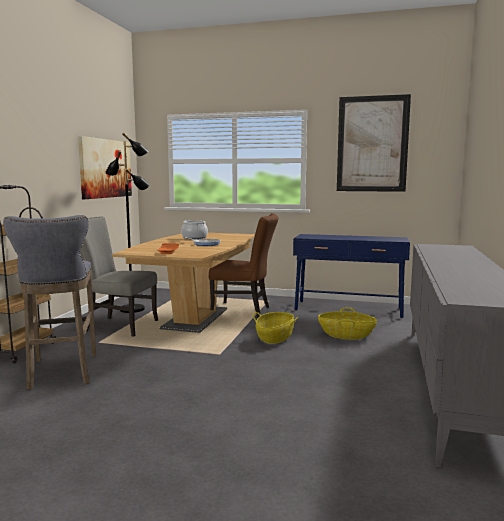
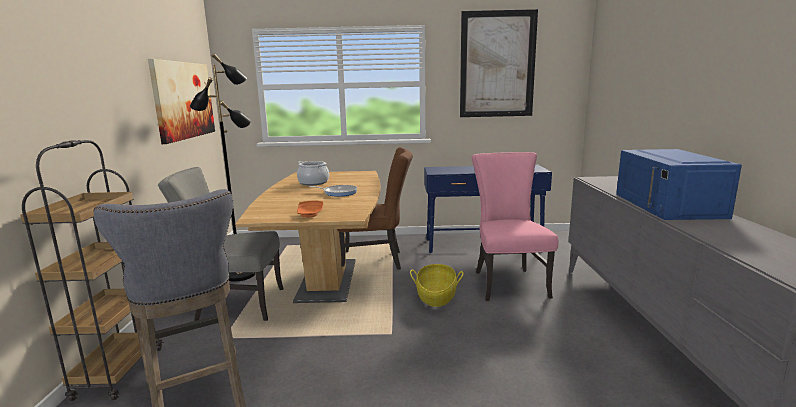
camera: 15 degrees left, 5 degrees up
(346, 335) = (508, 282): basket -> pink chair
(457, 262) = (668, 205): none -> blue microwave

